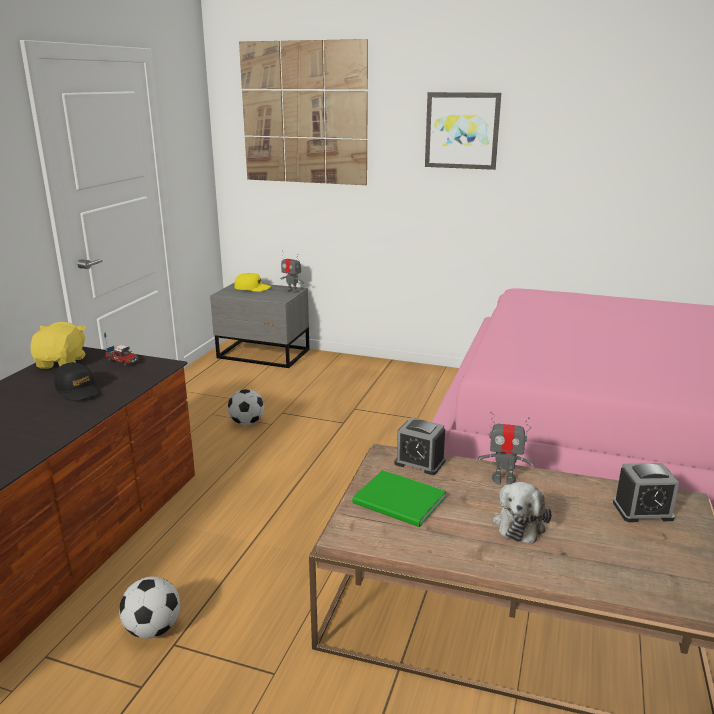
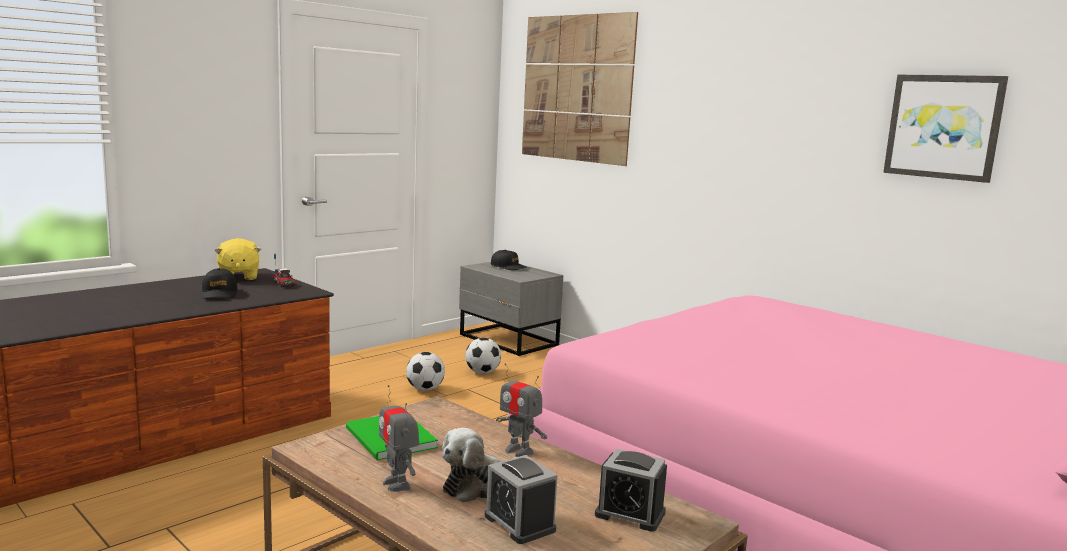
camera: 25 degrees right, 10 degrees down
(62, 363) = (238, 277): yellow plush toy -> yellow plush toy turned 135 degrees clockwise
(153, 629) = (164, 512): football -> football (482, 372)
(252, 288) = (508, 267): yellow cap -> black cap
(292, 291) = (543, 275): toy robot -> toy robot (397, 484)
(419, 462) = (457, 418): alarm clock -> alarm clock (519, 523)
(462, 130) = (723, 109): picture -> picture (943, 127)

